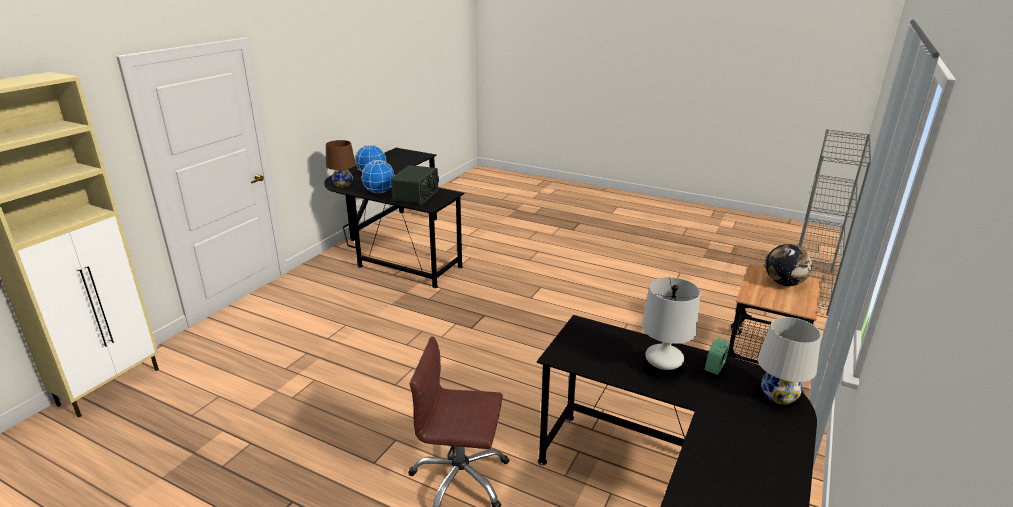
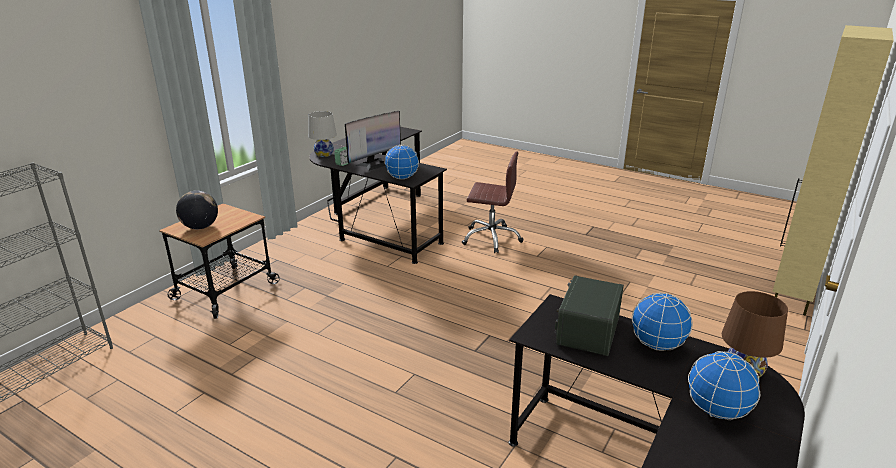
camera: 175 degrees left, 0 degrees up
(597, 333) = (402, 178): none -> globe
(663, 368) = (374, 164): white table lamp -> monitor

